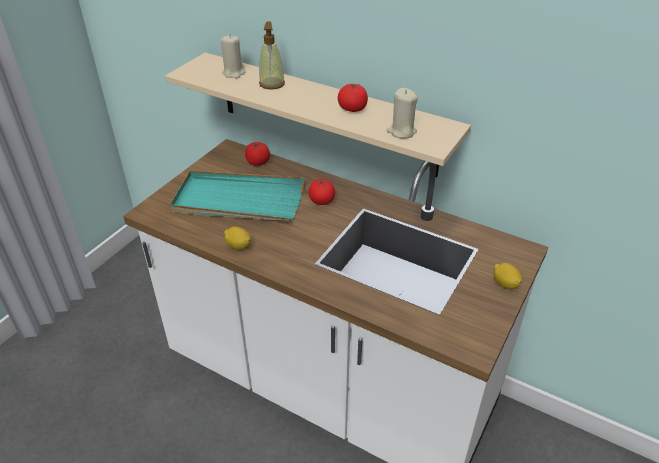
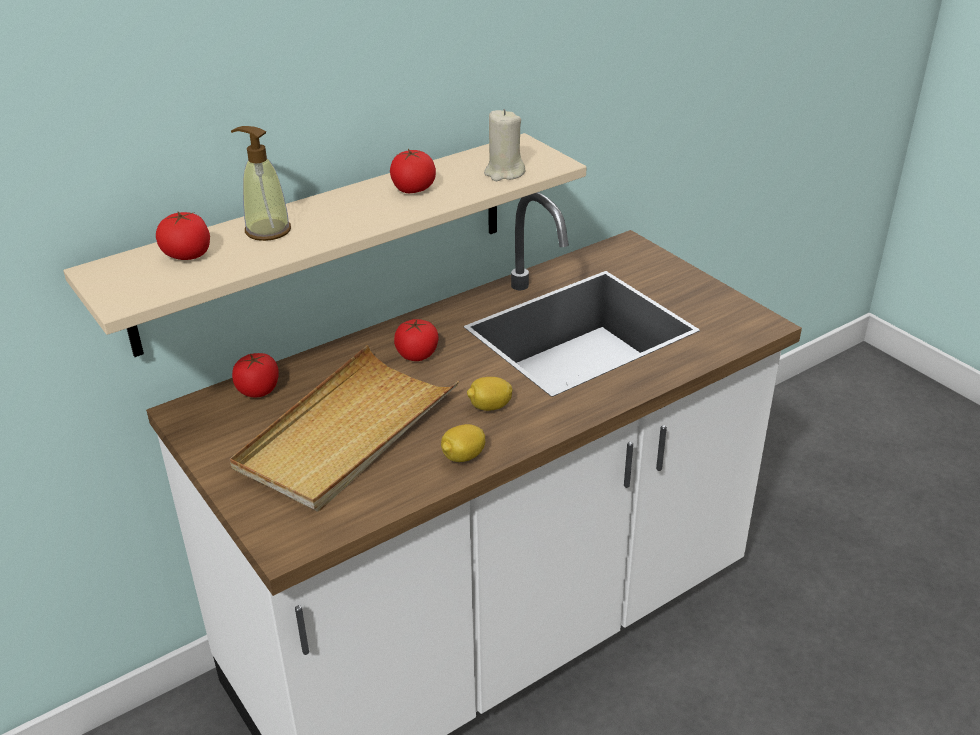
camera: 65 degrees left, 5 degrees down
(234, 73) = (187, 255): beige candle -> tomato
(238, 200) = (347, 433): turquoise tray -> beige tray
(505, 284) = (674, 274): lemon -> lemon (489, 407)

